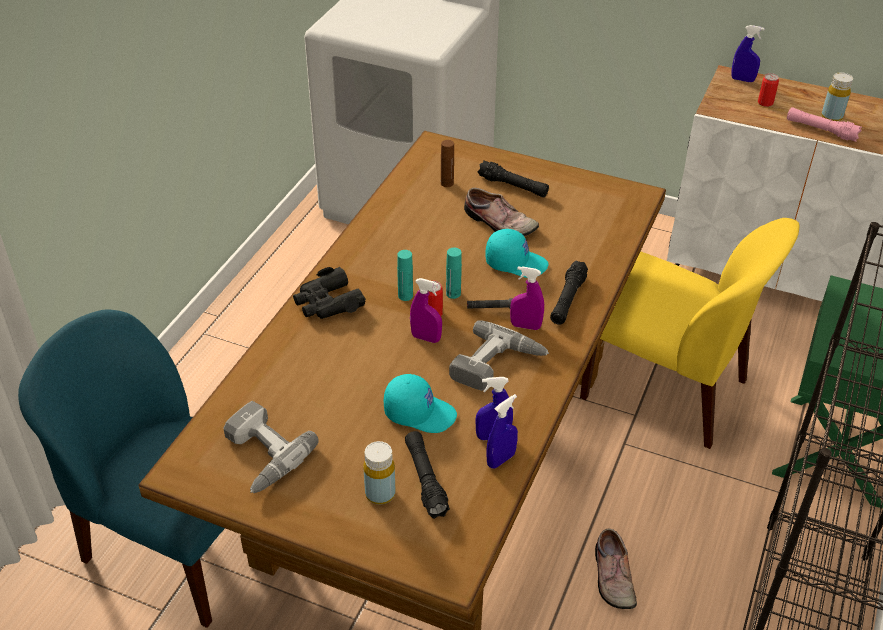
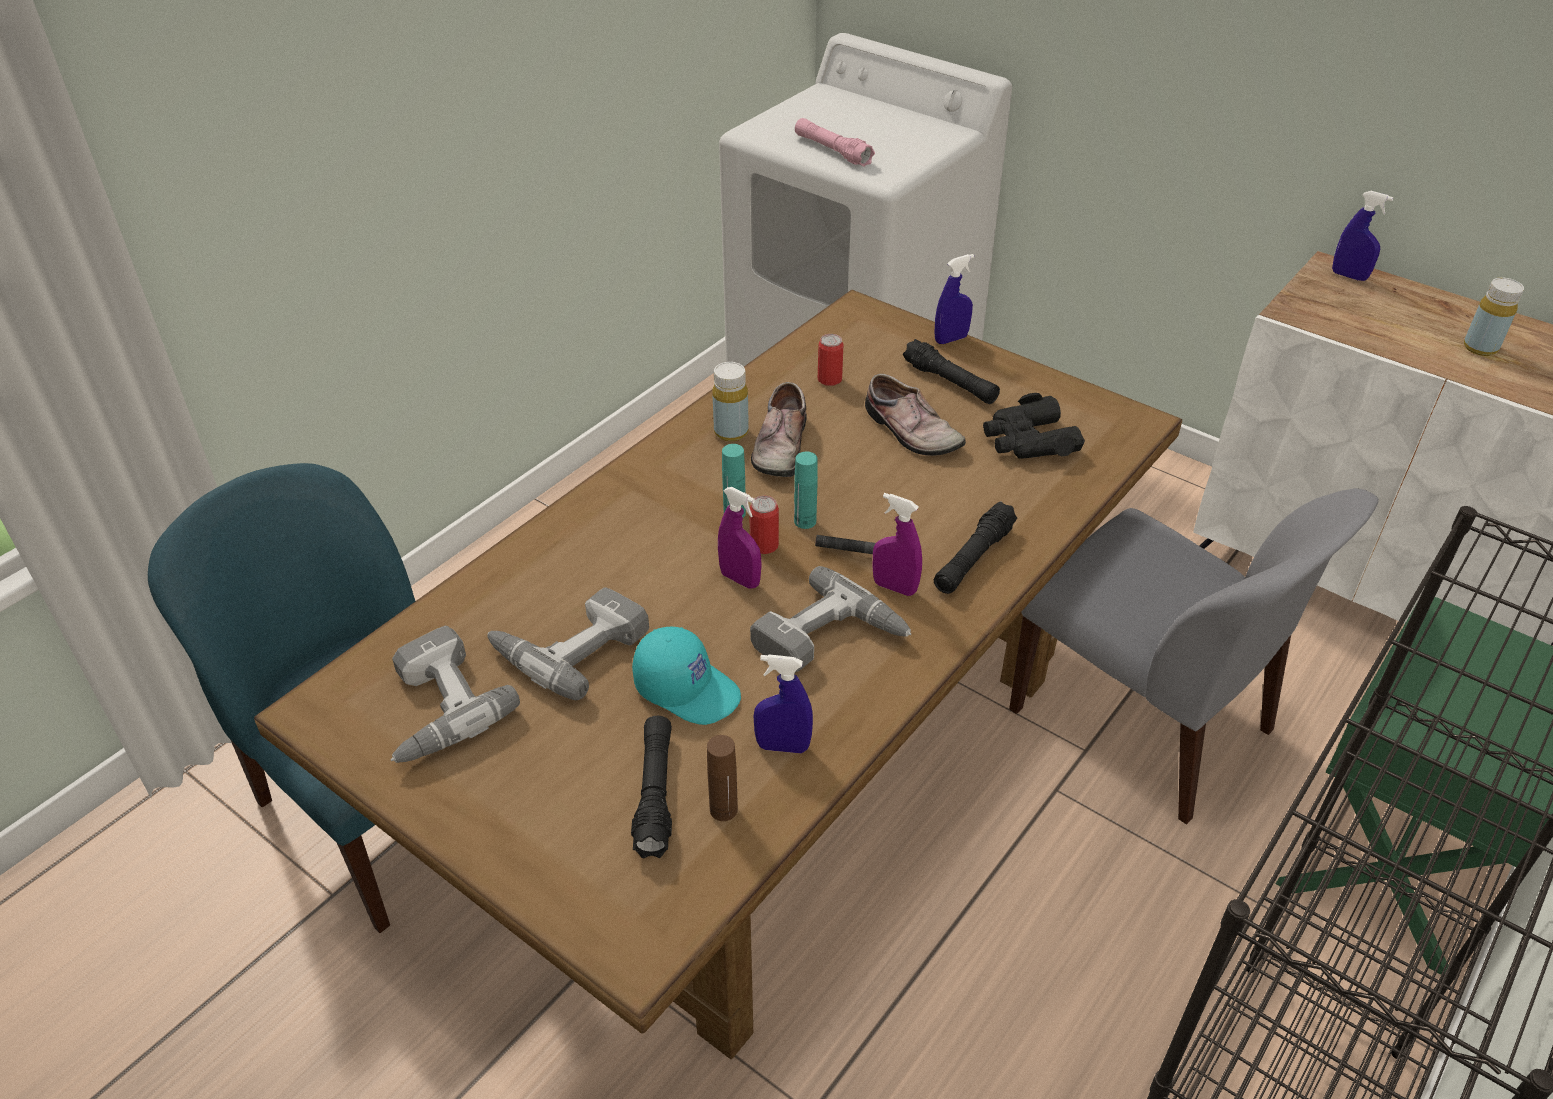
camera: 15 degrees right, 0 degrees up
(327, 303) = (621, 505): black binoculars -> black binoculars (1028, 440)
(332, 400) = (570, 646): none -> power drill
(380, 494) = (580, 802): yellow bottle -> yellow bottle (731, 432)
(447, 183) = (856, 365): brown bottle -> brown bottle (723, 809)
(501, 460) = (781, 786): blue spray bottle -> blue spray bottle (951, 339)
(516, 262) = (914, 491): turquoise cap -> none
(611, 577) = (976, 991): shoe -> shoe (778, 446)
(667, 390) = (1145, 723): yellow chair -> grey chair
(765, 103) = (1375, 313): can -> can (829, 379)
(821, 130) = (1456, 365): pink flashlight -> pink flashlight (832, 151)

